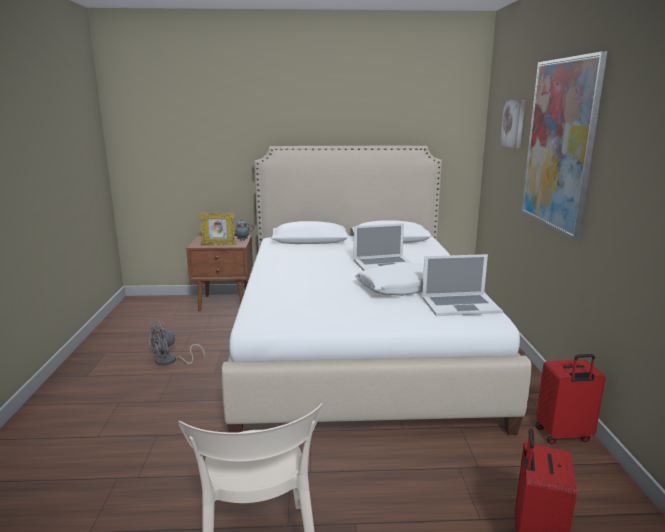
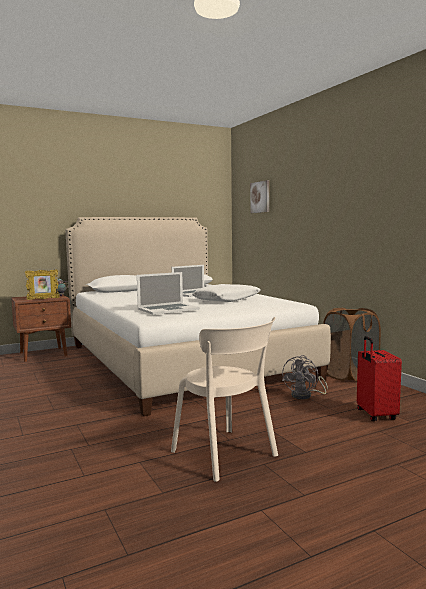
camera: 25 degrees left, 10 degrees down
(170, 361) = (36, 389): grey fan -> grey fan (305, 395)
(460, 305) = (273, 301): laptop -> laptop (168, 309)
(559, 144) = (304, 201): picture -> none
(563, 435) = (350, 375): red suitcase -> brown laundry basket

